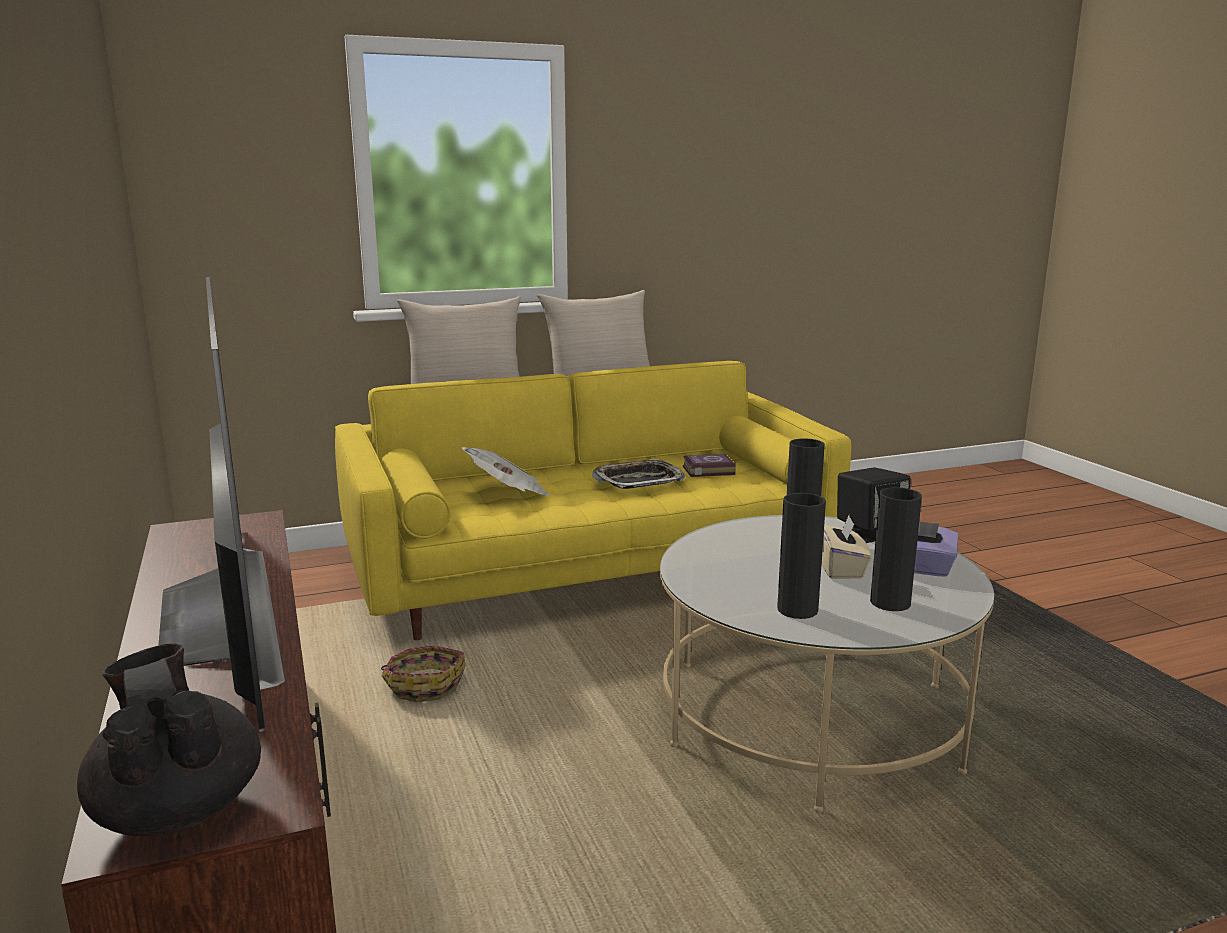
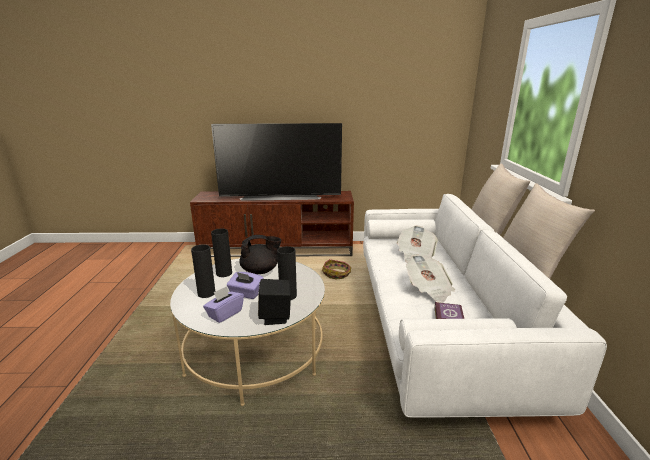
camera: 110 degrees right, 5 degrees up
(178, 809) = (208, 195): black teapot -> black teapot (260, 271)
(589, 569) = (436, 326): yellow sofa -> white sofa
(638, 481) = (429, 289): tray -> newspaper
(840, 568) = (246, 293): beige tissue box -> purple tissue box

